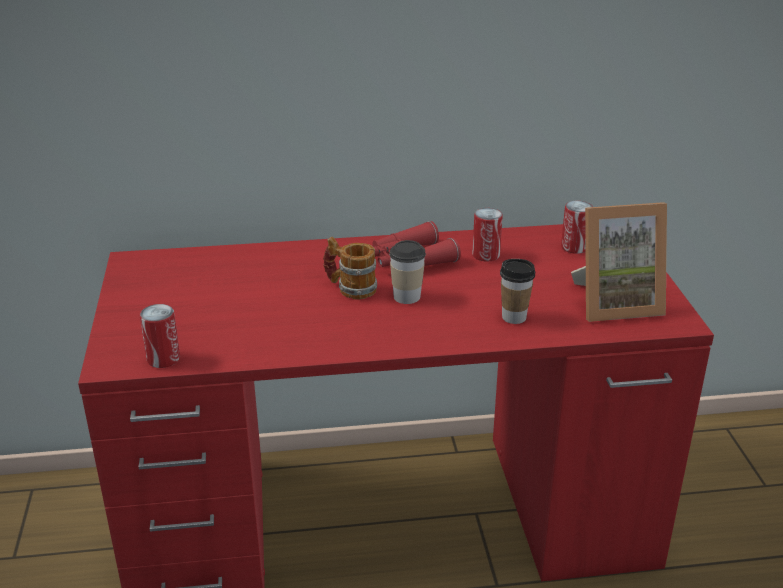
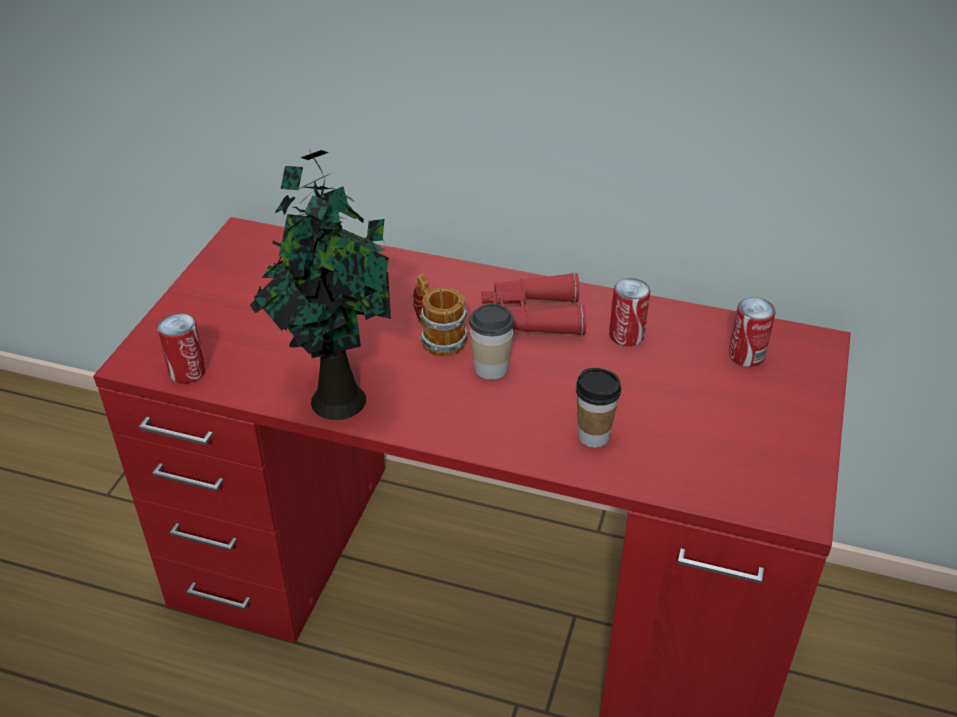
camera: 25 degrees right, 10 degrees up
(303, 343) = (336, 397): none -> potted plant
(615, 303) = (735, 455): picture frame -> none

